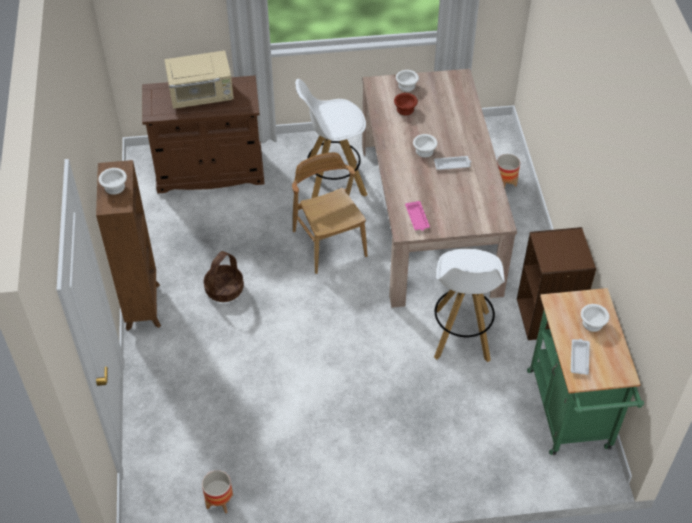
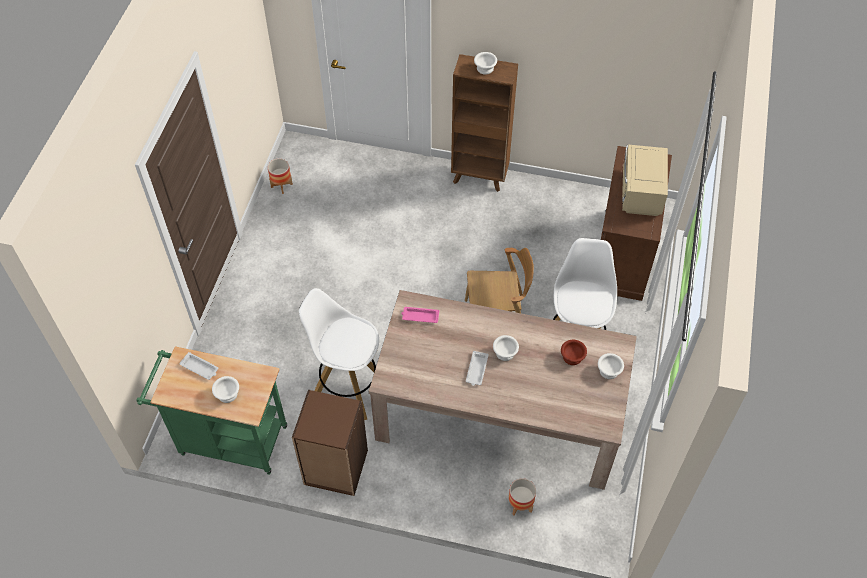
camera: 110 degrees right, 5 degrees up
(224, 289) = (474, 232): basket -> none

